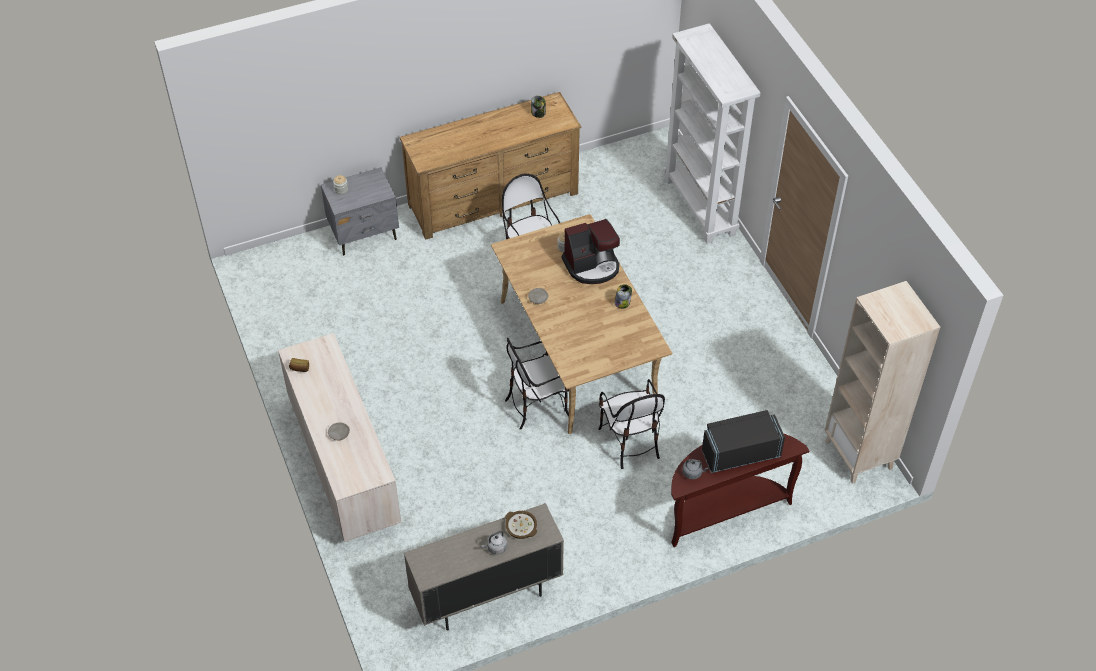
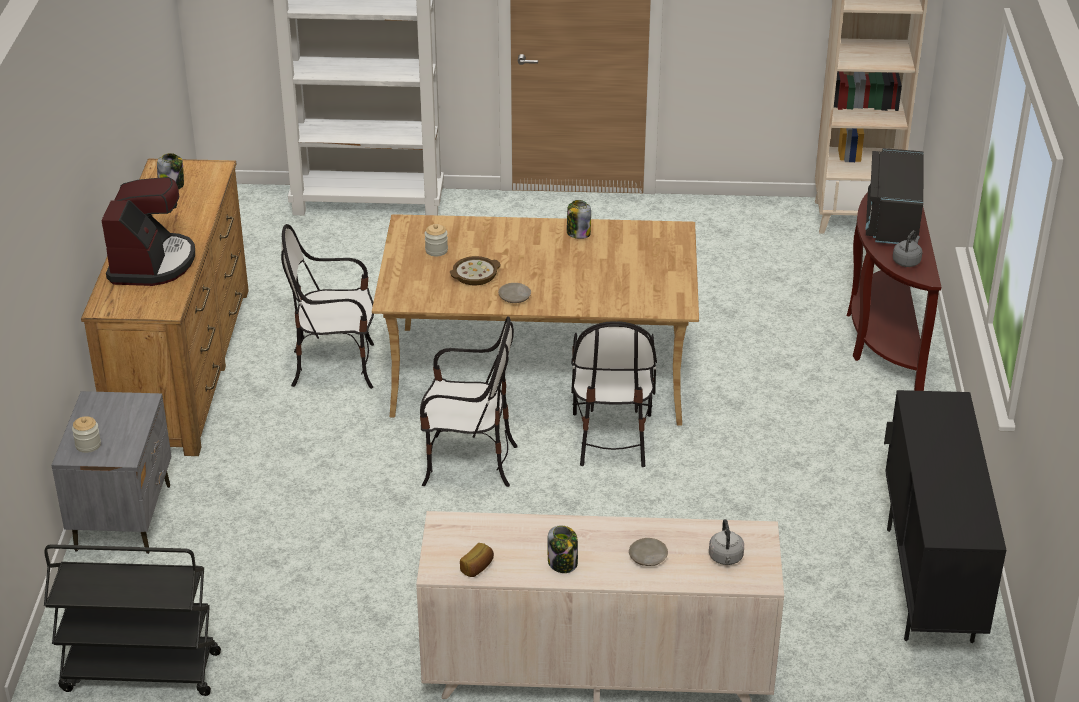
camera: 65 degrees left, 15 degrees down
(263, 290) = (139, 672): none -> black cart
(318, 401) = (563, 563): none -> jar
(486, 596) = (929, 585): beige cabinet -> black cabinet
(495, 547) = (956, 455): grey kettle -> grey kettle (726, 558)
(521, 527) = (930, 422): bowl -> bowl (475, 275)
(592, 266) = (491, 238): coffee machine -> coffee machine (152, 263)
(630, 441) = (728, 377): chair -> chair (468, 463)

